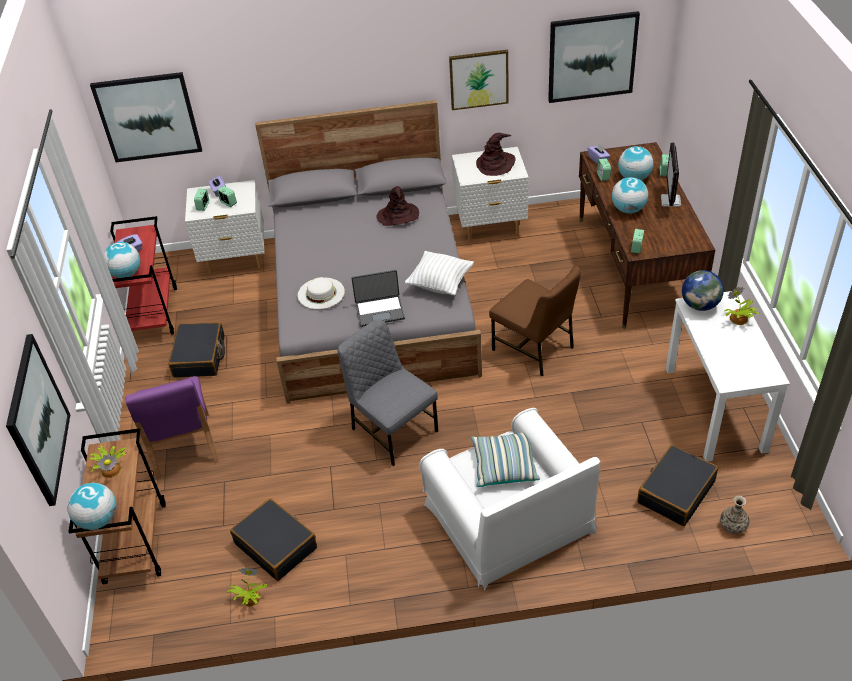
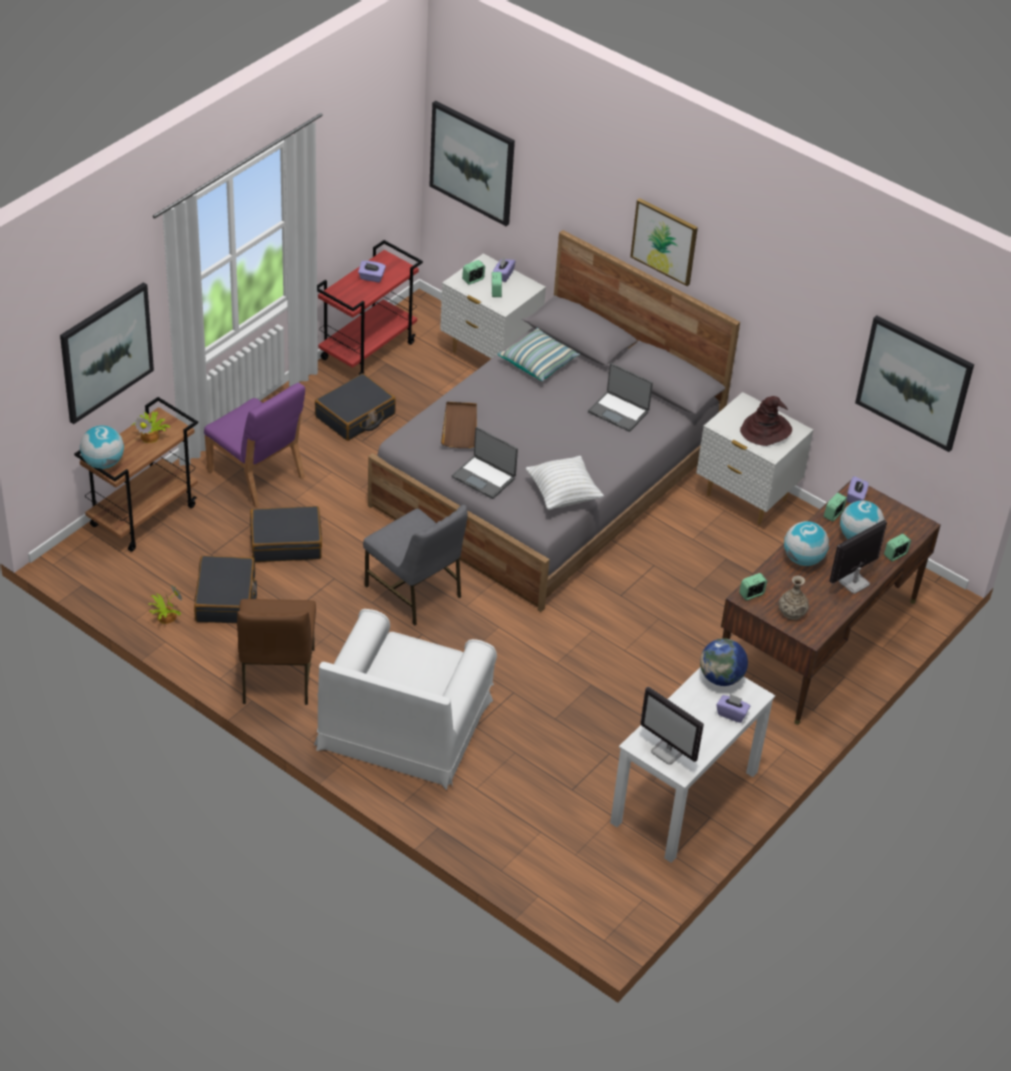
camera: 40 degrees right, 0 degrees up
(126, 274) = (342, 294): globe -> none
(183, 446) = (256, 475): purple chair -> purple chair turned 75 degrees counterclockwise
(321, 293) = (460, 426): white hat -> brown tray
(393, 429) = (415, 592): grey chair -> grey chair turned 135 degrees clockwise
(398, 215) = (619, 411): brown hat -> laptop
(479, 79) = (789, 328): picture -> picture (664, 241)
(504, 465) = (422, 670): pillow -> pillow (538, 363)
(534, 348) = (616, 628): brown chair -> brown chair (276, 677)
(675, 492) = (551, 819): black suitcase -> black suitcase (286, 542)
(733, 526) = (554, 879): vase -> vase (792, 612)
(738, 319) = (731, 714): potted plant -> purple tissue box
(748, 371) = (668, 752): none -> monitor

